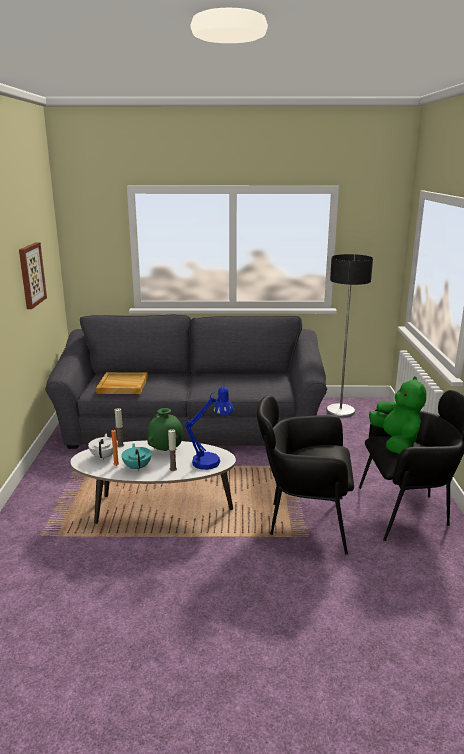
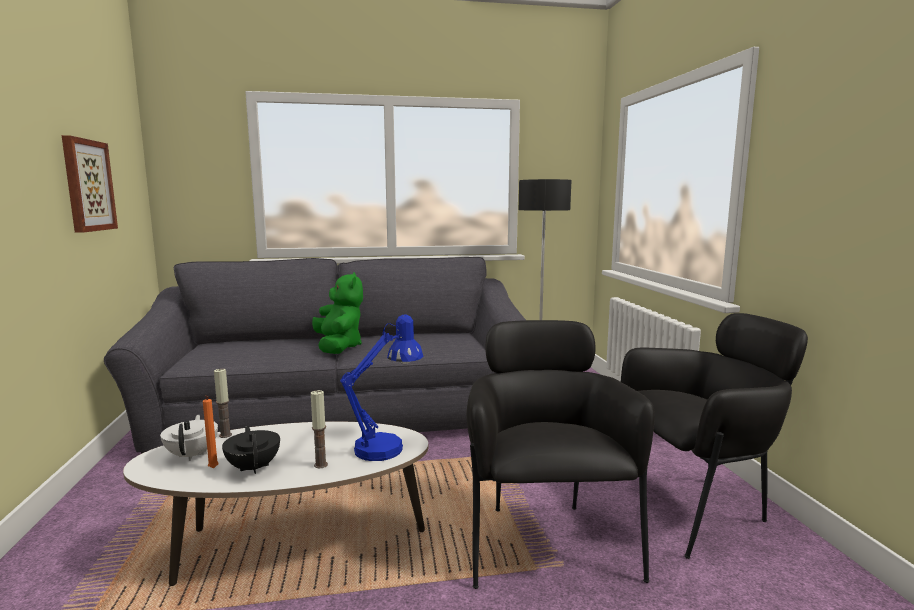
camera: 10 degrees left, 10 degrees down
(122, 385) = (236, 354): beige tray -> none
(137, 467) = (254, 467): turquoise teapot -> black teapot
(165, 450) = (306, 437): green vase -> none
(303, 521) = (545, 539): black armchair -> black armchair turned 90 degrees clockwise
(396, 442) = (672, 395): green plush toy -> green plush toy (338, 347)

